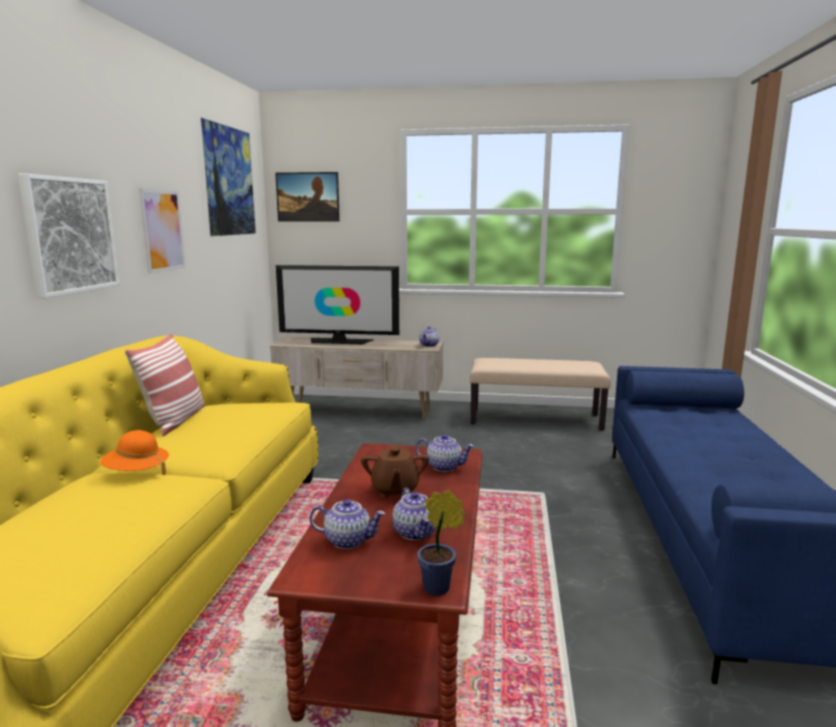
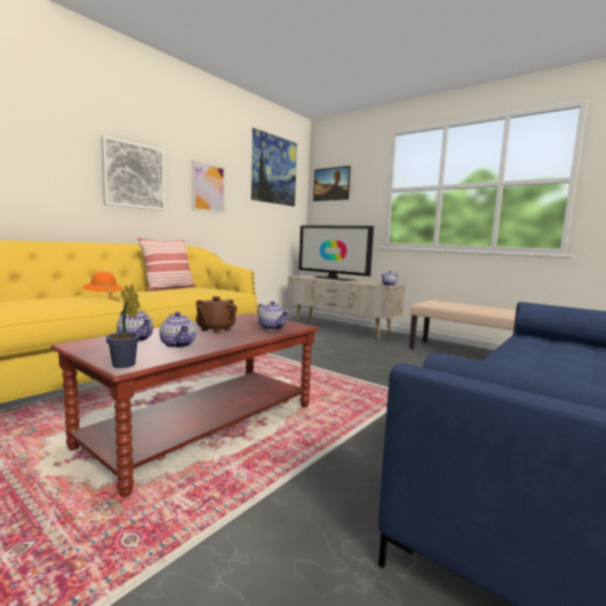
camera: 30 degrees right, 5 degrees down
(415, 533) = (178, 345): teapot -> teapot turned 45 degrees counterclockwise

